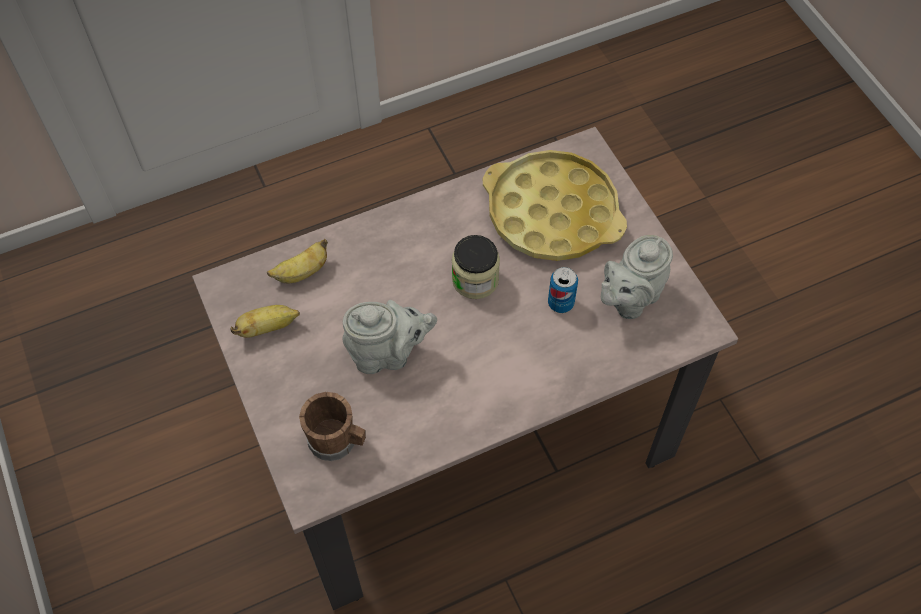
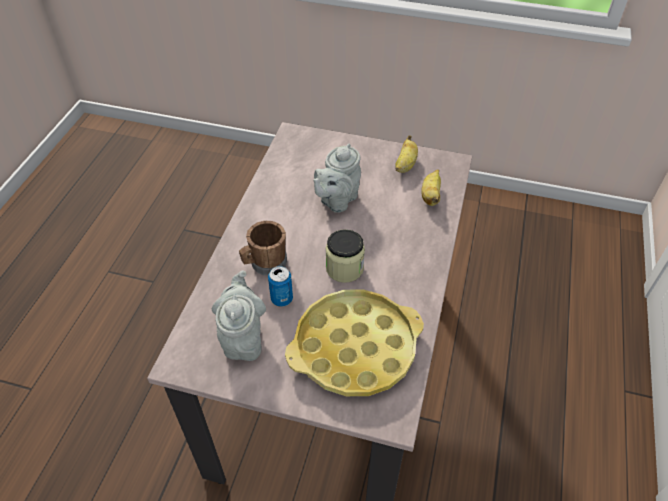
camera: 130 degrees right, 10 degrees down
(337, 441) = (308, 156): brown mug -> brown mug (265, 264)

